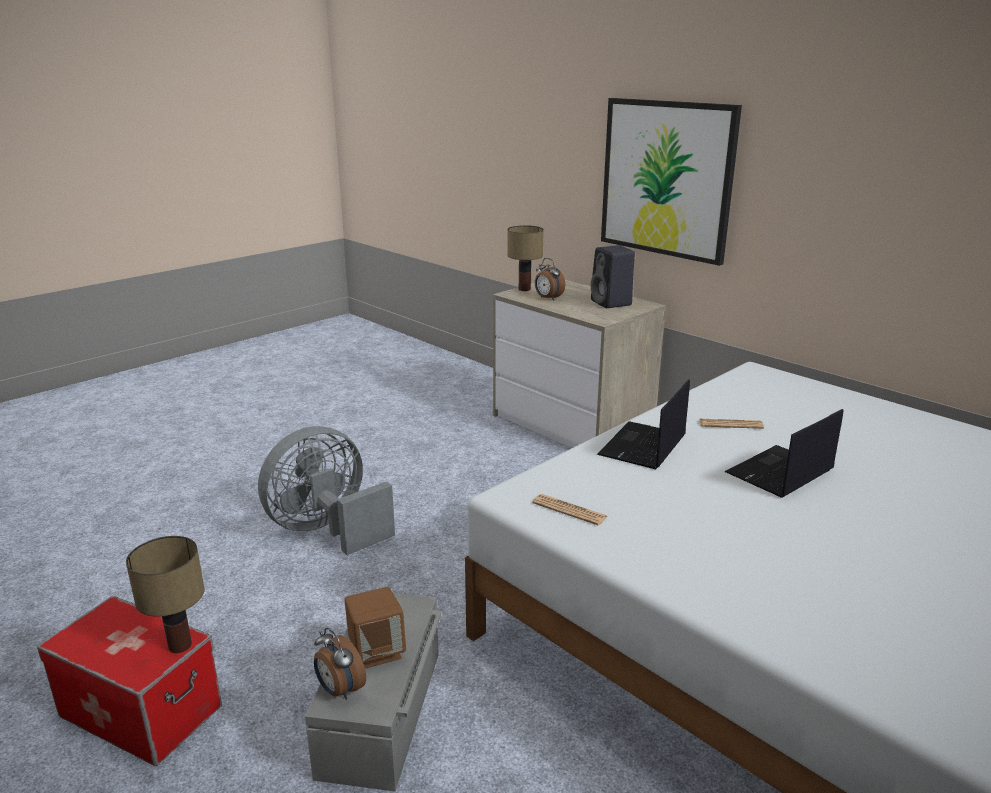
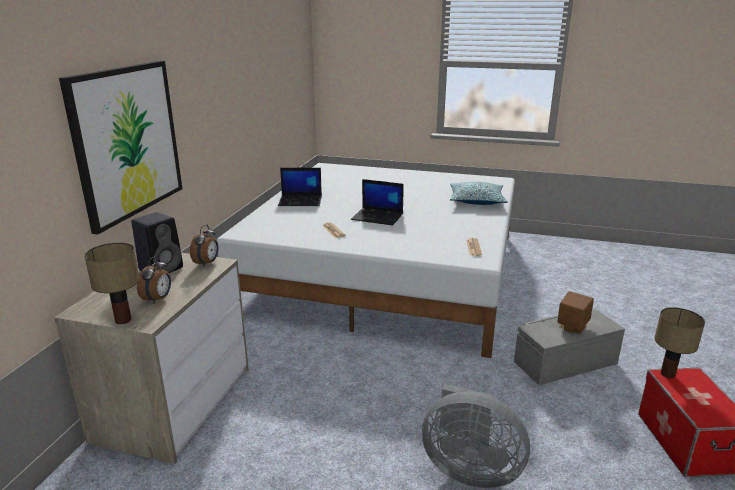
camera: 120 degrees left, 0 degrees up
(339, 690) = (602, 326): alarm clock -> alarm clock (207, 263)
(643, 447) = (387, 244): laptop -> laptop (301, 201)
(857, 635) = (476, 200): none -> pillow

